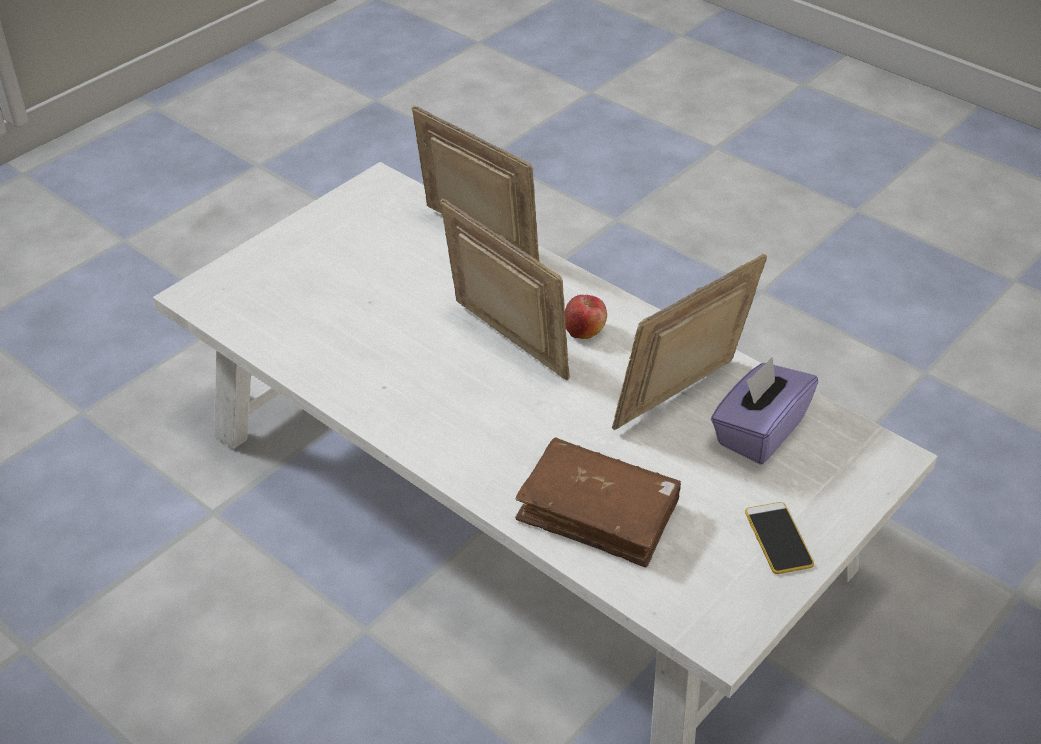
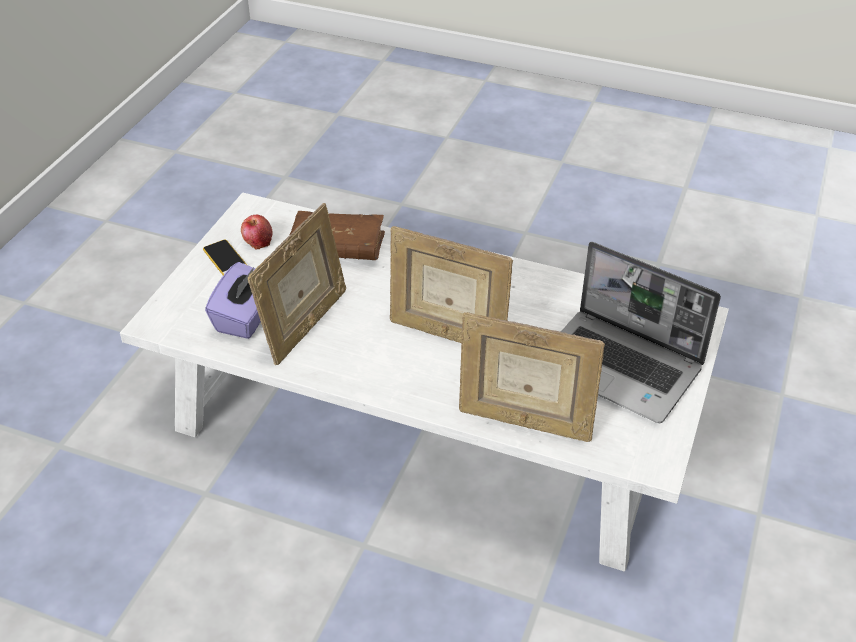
camera: 160 degrees right, 0 degrees up
(336, 265) = (621, 367): none -> laptop
(584, 330) = (395, 361): apple -> apple (258, 242)

